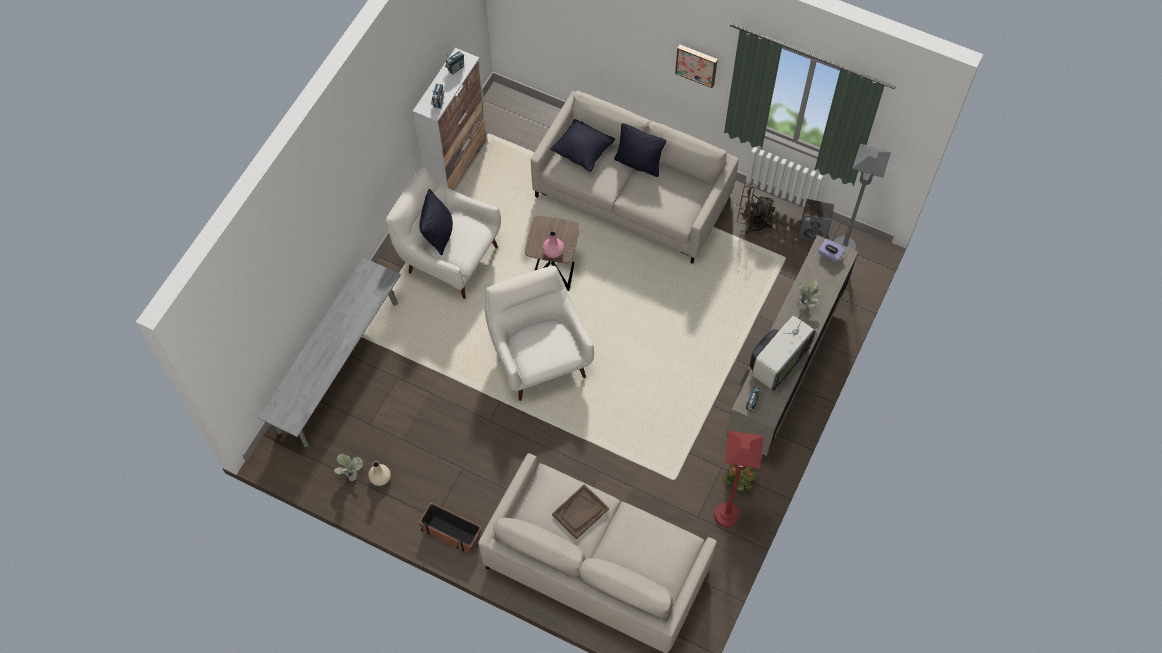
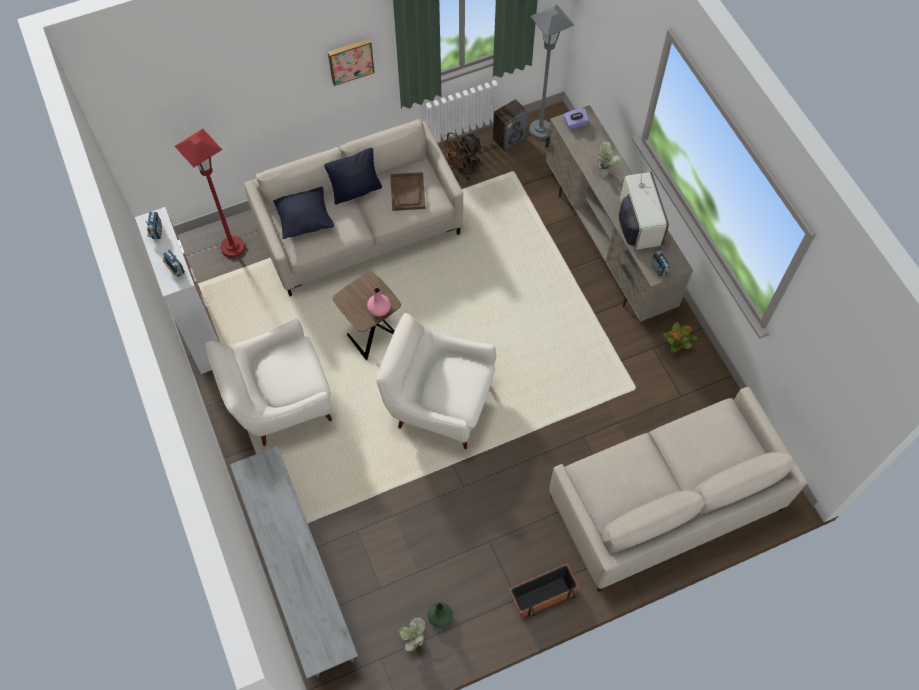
camera: 50 degrees left, 0 degrees up
(380, 478) = (440, 617): beige vase -> green vase
(438, 234) = (269, 385): black pillow -> none
(580, 512) = (636, 469): brown tray -> brown tray (408, 192)
(727, 515) = (696, 374): red floor lamp -> red floor lamp (233, 247)

